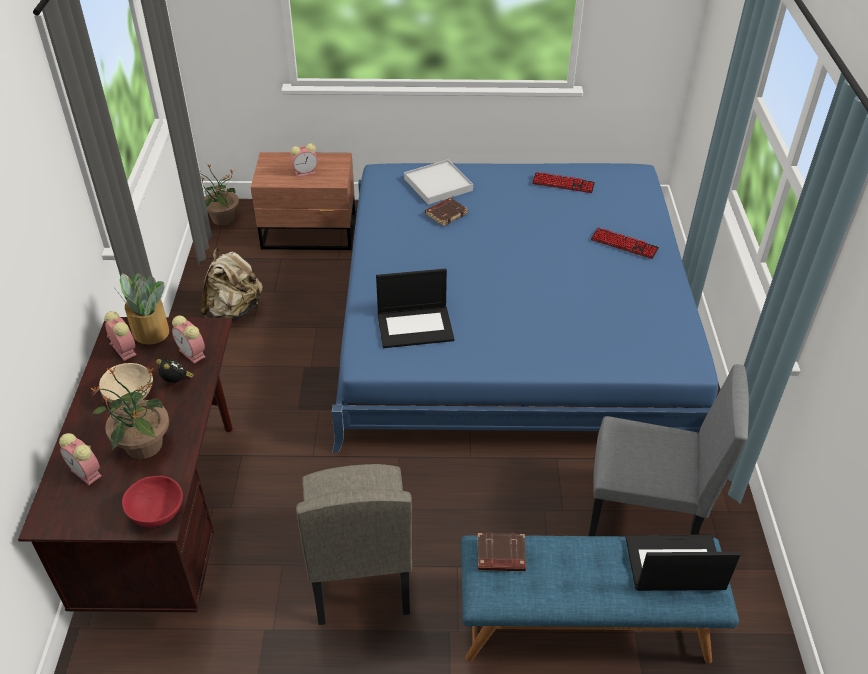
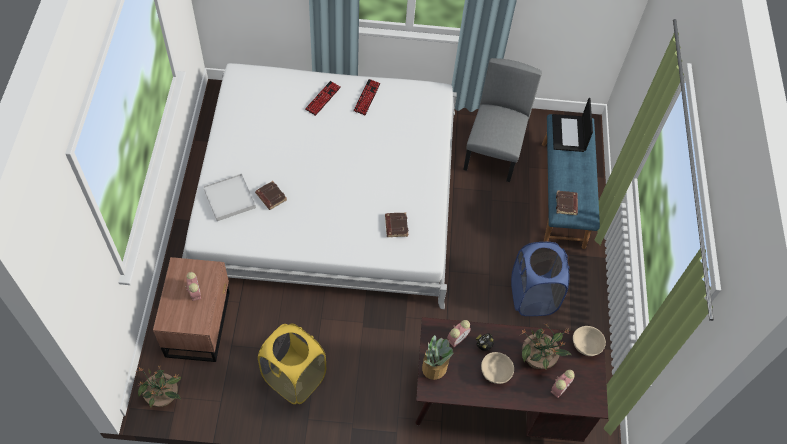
camera: 90 degrees left, 15 degrees up
(123, 350) = (452, 383): alarm clock -> none
(156, 513) = (586, 346): red bowl -> beige bowl
(234, 311) = (294, 378): beige backpack -> yellow laundry basket
(359, 570) = (532, 296): beige chair -> blue laundry basket
(416, 326) = (396, 226): laptop -> brown book
(512, 319) = (328, 193): blue bed -> white bed
(563, 184) = (247, 119): keyboard -> keyboard (367, 97)

